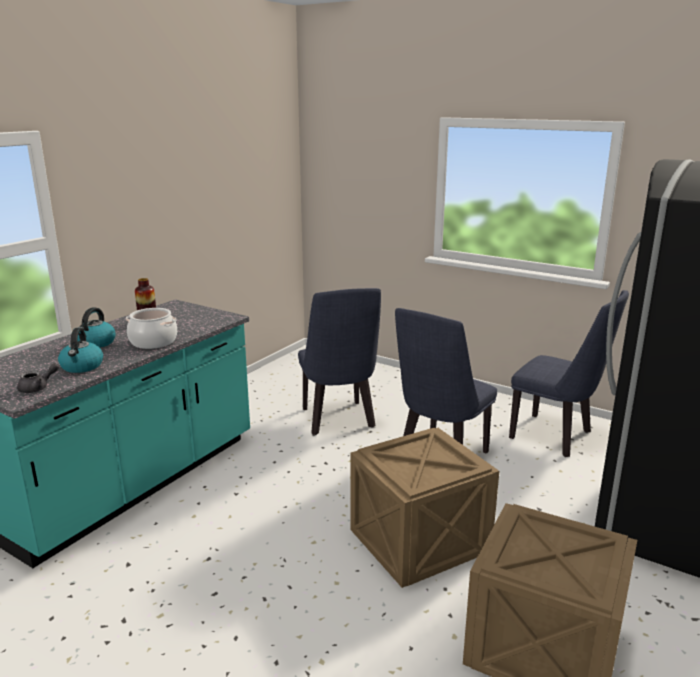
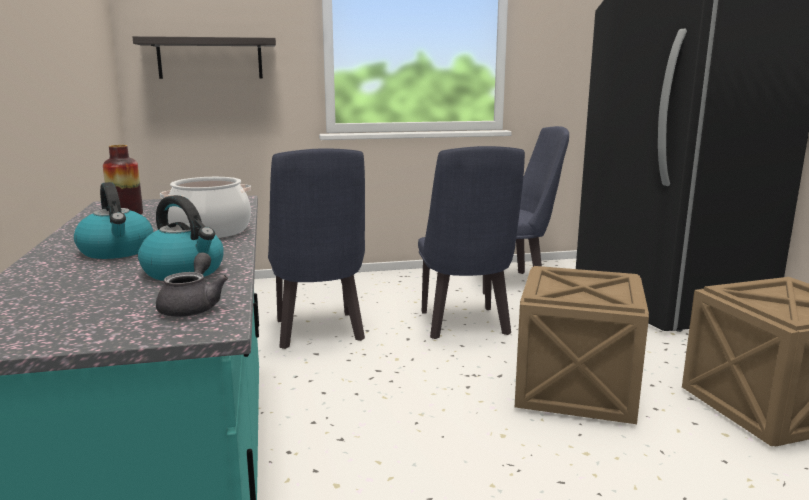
camera: 45 degrees left, 5 degrees down
(339, 421) = (319, 333): blue chair -> blue chair turned 45 degrees clockwise
(355, 186) = (210, 58): none -> shelf

